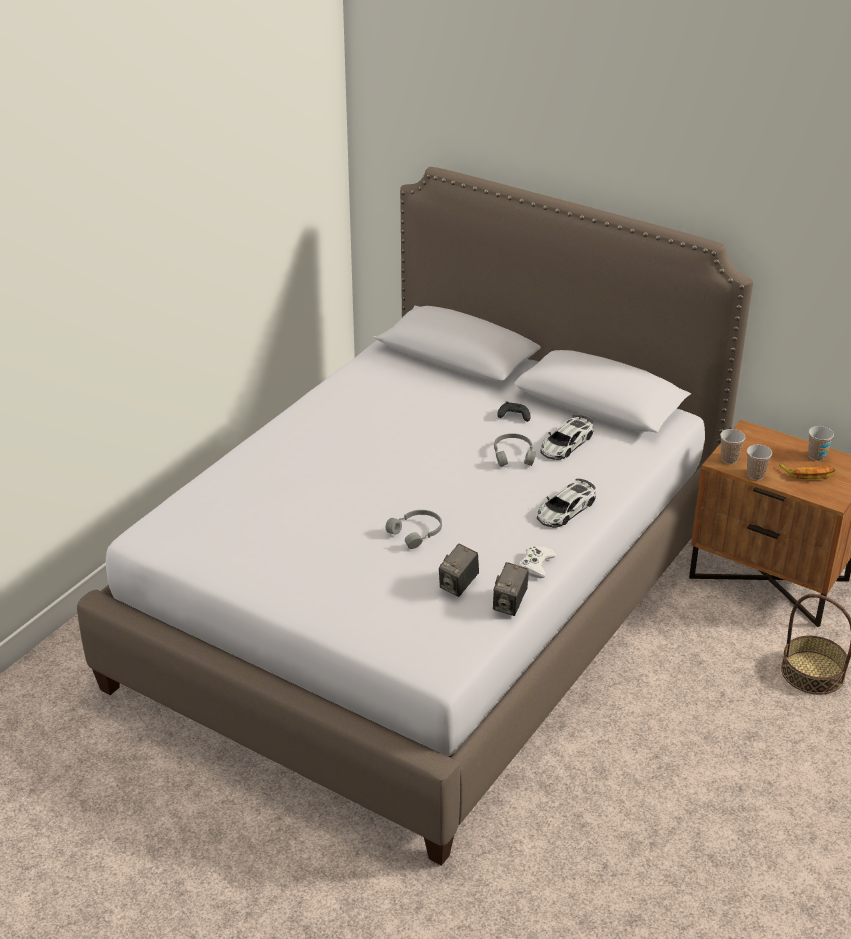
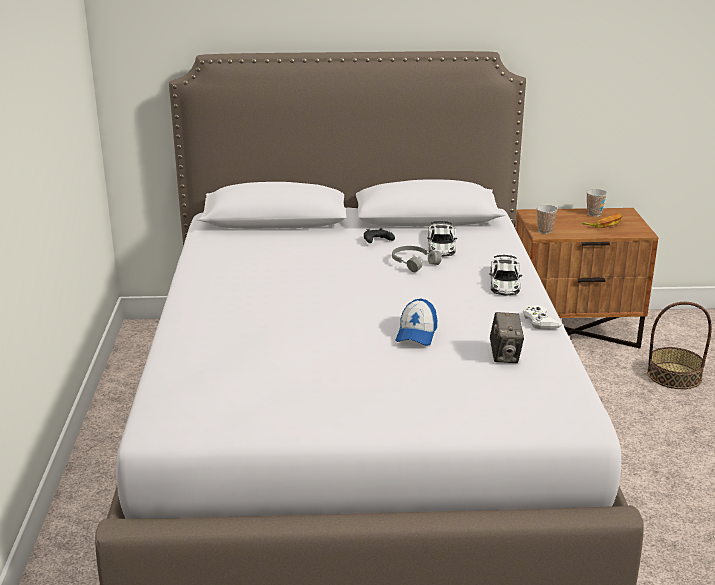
camera: 35 degrees left, 10 degrees down
(417, 533) = (416, 334): grey headphones -> cap
(510, 604) = (563, 353): camera -> none
(755, 475) = (575, 234): cup -> none

